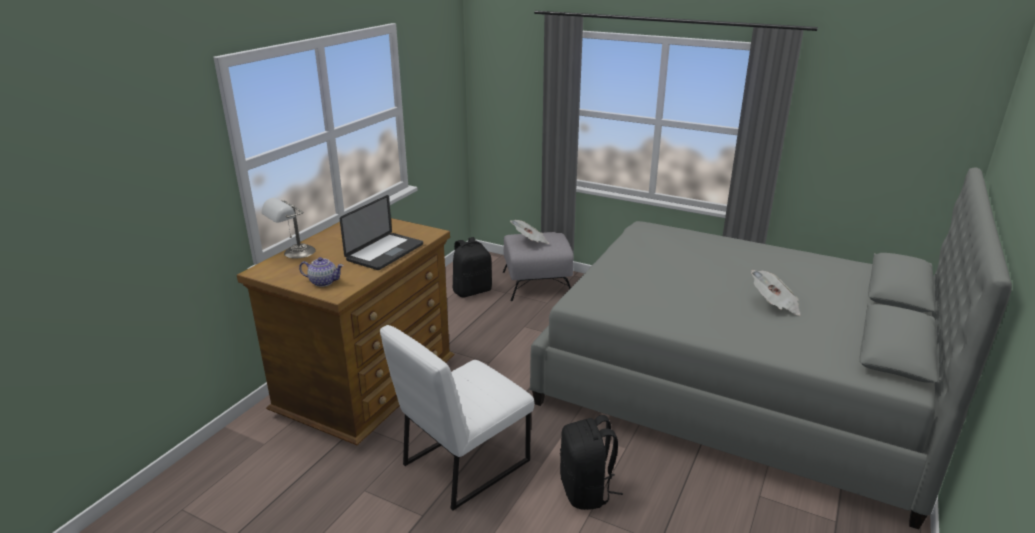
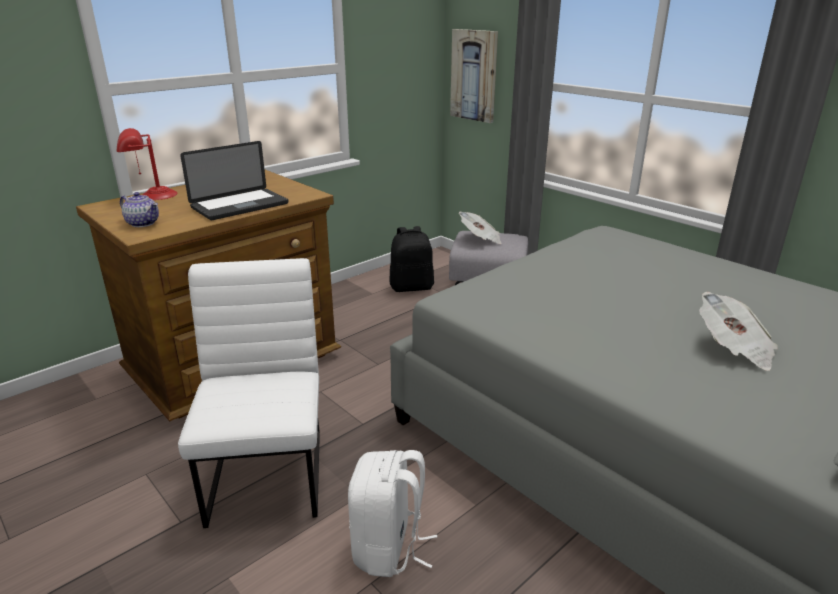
camera: 20 degrees right, 0 degrees up
(294, 254) = (151, 196): white table lamp -> red table lamp
(463, 464) = (268, 472): white chair -> white chair turned 105 degrees clockwise
(499, 101) = (474, 75): none -> picture
(586, 491) = (389, 548): black backpack -> white backpack

